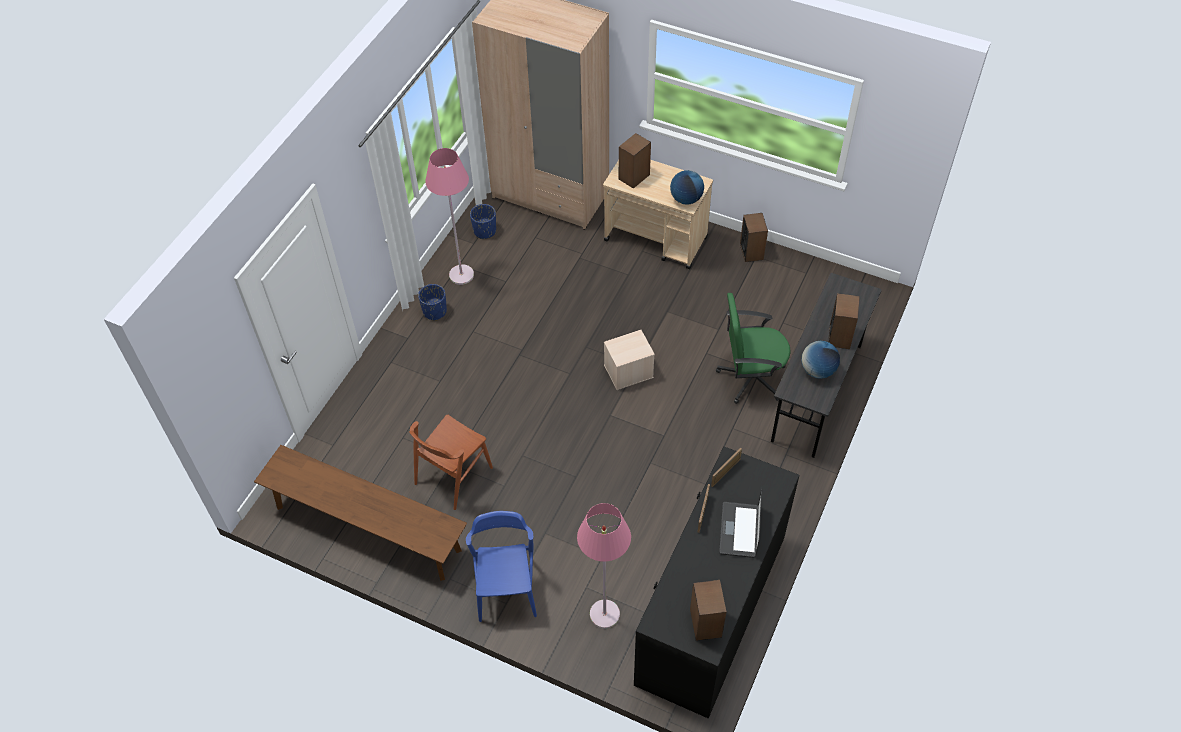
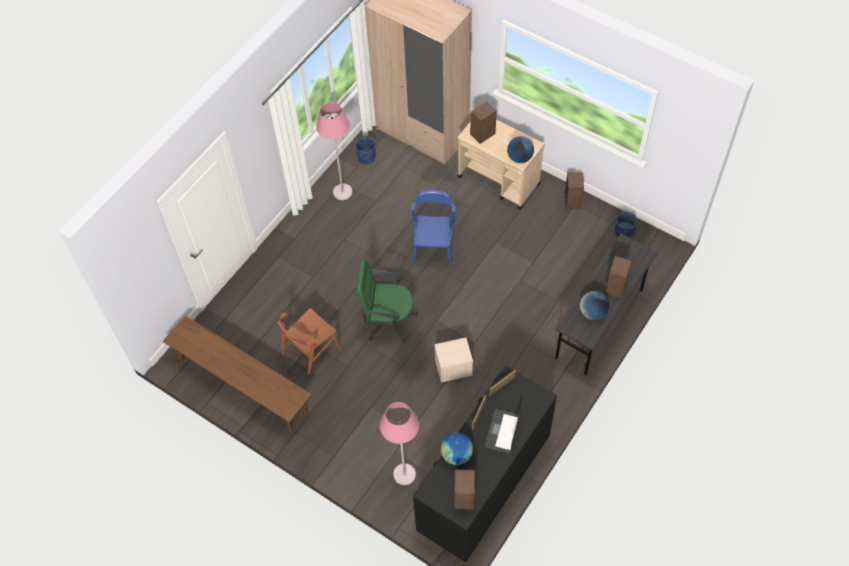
camera: 10 degrees right, 5 degrees up
(434, 311) = (317, 219): blue planter -> blue planter (623, 231)
(506, 589) = (336, 445): blue chair -> blue chair (433, 248)
(628, 372) = (456, 288): beige storage box -> beige storage box (453, 367)
(684, 568) = (457, 455): none -> globe
(750, 377) = (550, 304): green office chair -> green office chair (388, 320)

